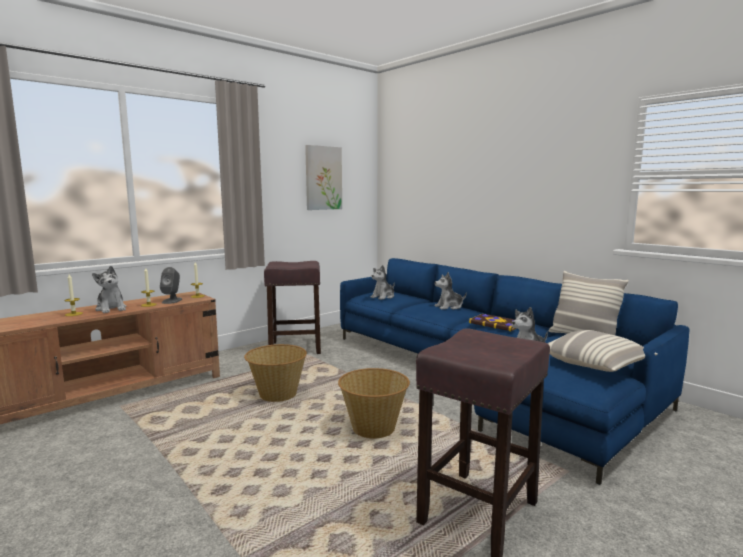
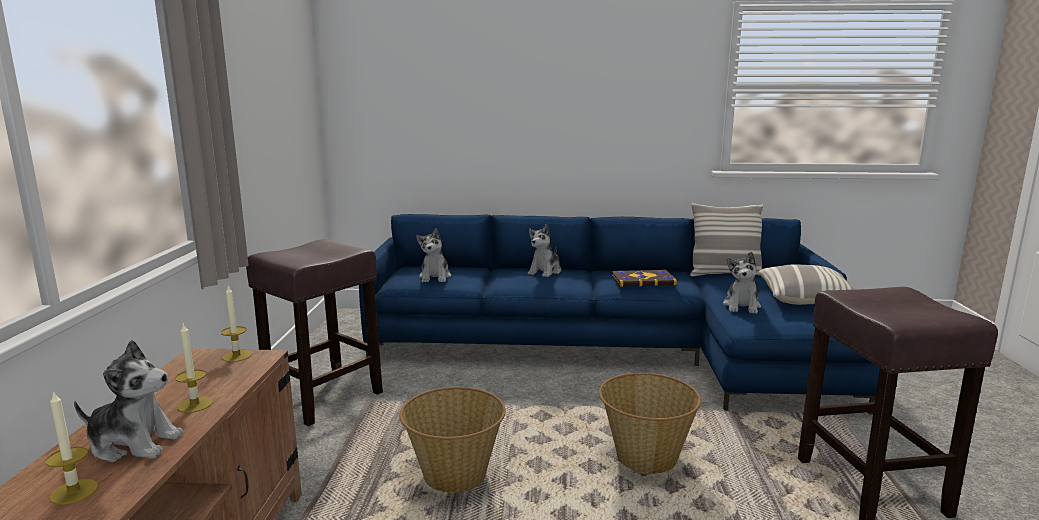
camera: 45 degrees left, 5 degrees up
(172, 301) = (215, 380): grey speaker -> none
(323, 178) = (272, 87): picture -> none

